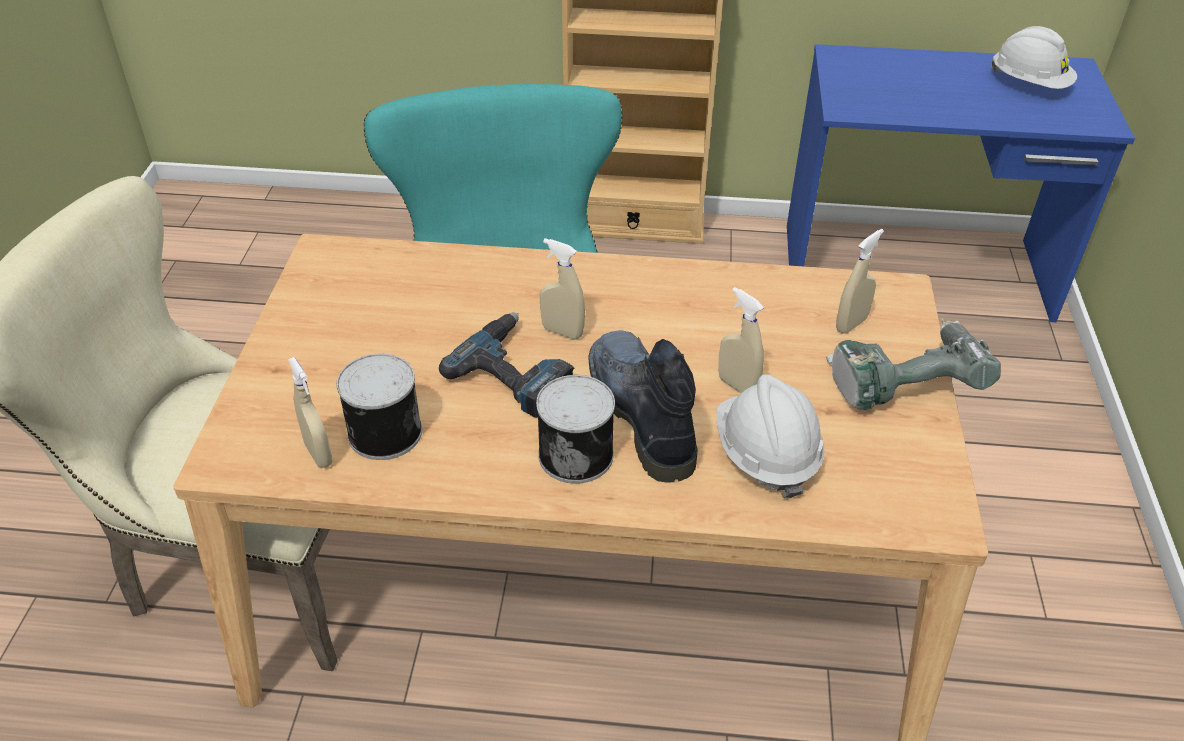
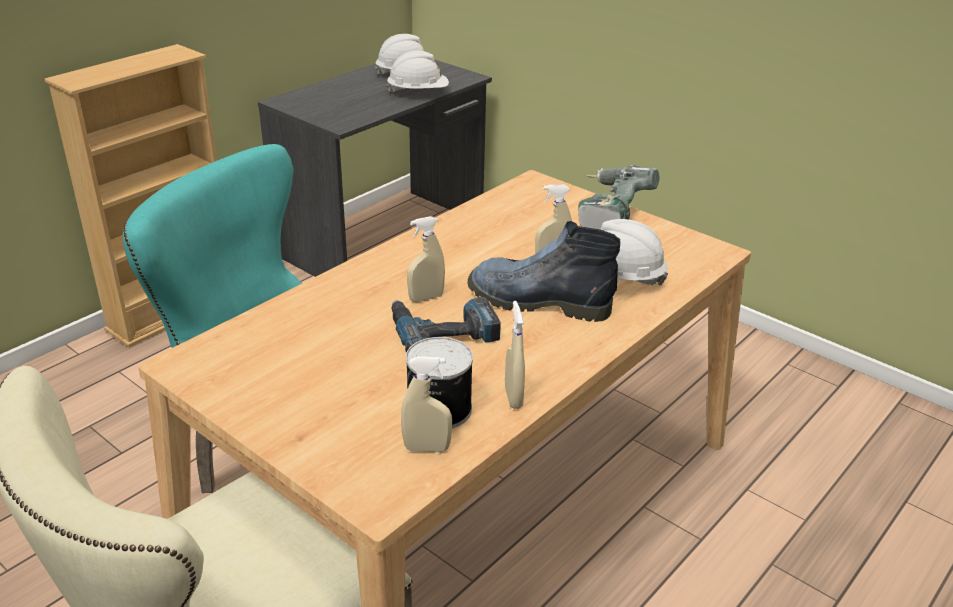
camera: 55 degrees left, 10 degrees down
(577, 453) = (549, 339): can -> none
(851, 324) = (543, 207): beige spray bottle -> beige spray bottle (513, 397)
(915, 273) = (385, 238): blue desk -> grey desk
(999, 114) = (418, 93): none -> white hard hat

